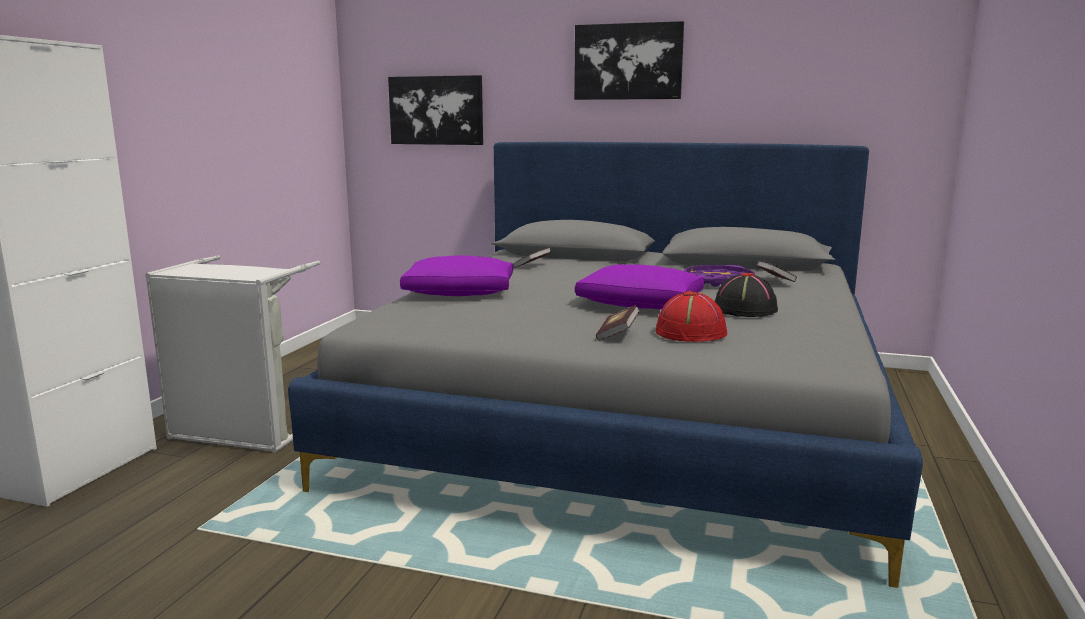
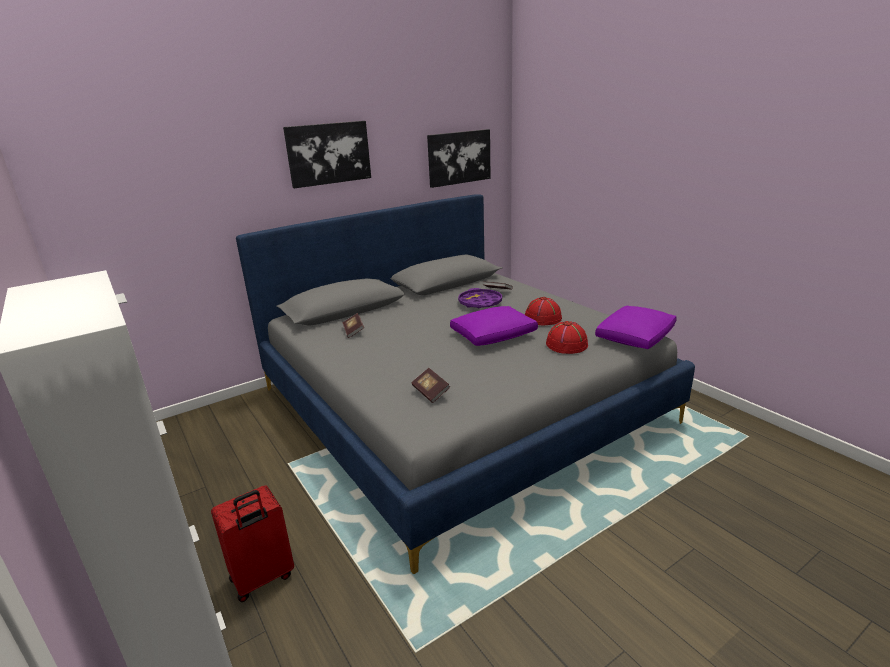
camera: 50 degrees left, 10 degrees up
(242, 433) = (262, 578): grey laundry basket -> red suitcase
(436, 110) = (159, 215): picture -> picture (459, 157)
(460, 292) = (389, 374): purple pillow -> purple pillow (635, 337)
(617, 334) = (547, 362): book -> book (430, 392)
(744, 310) = (543, 318): black hat -> red hat

